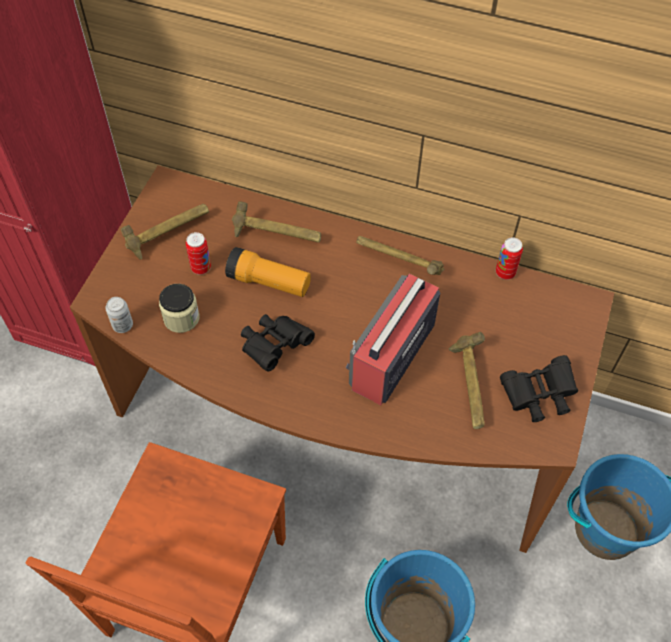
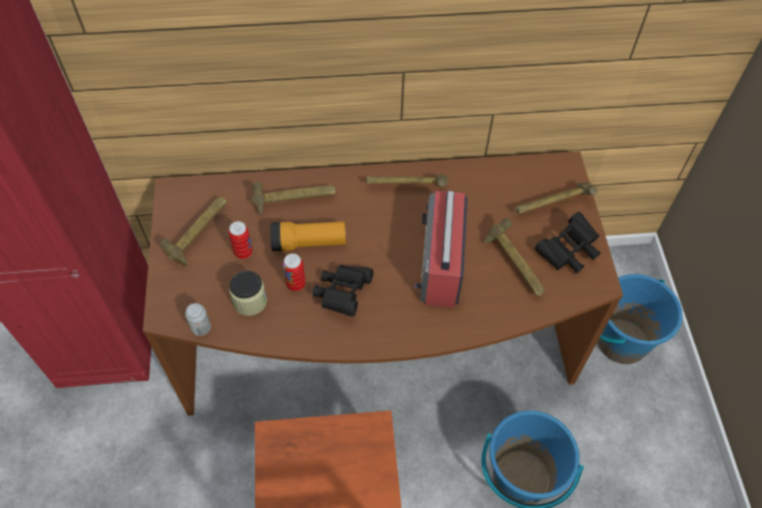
camera: 25 degrees left, 0 degrees up
(505, 273) = (492, 165): can -> can (296, 284)
(548, 339) = (552, 205): none -> hammer

